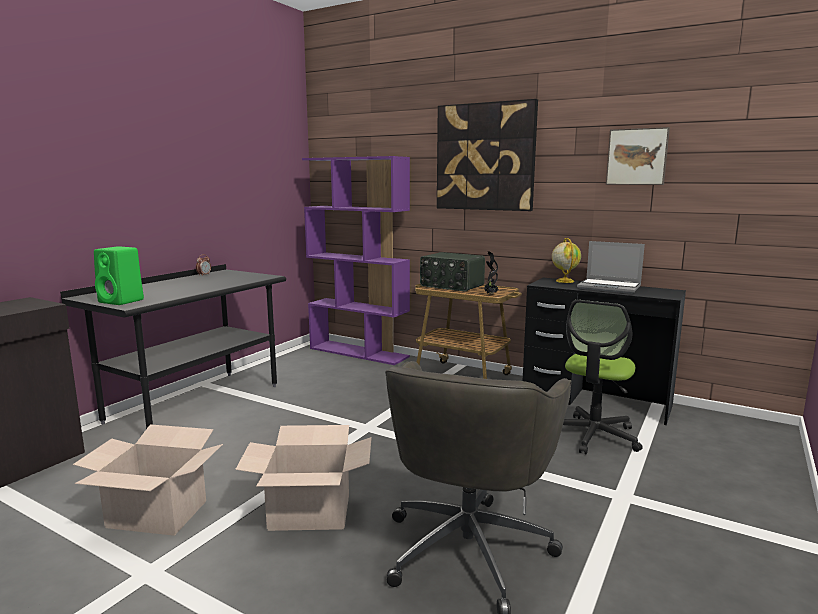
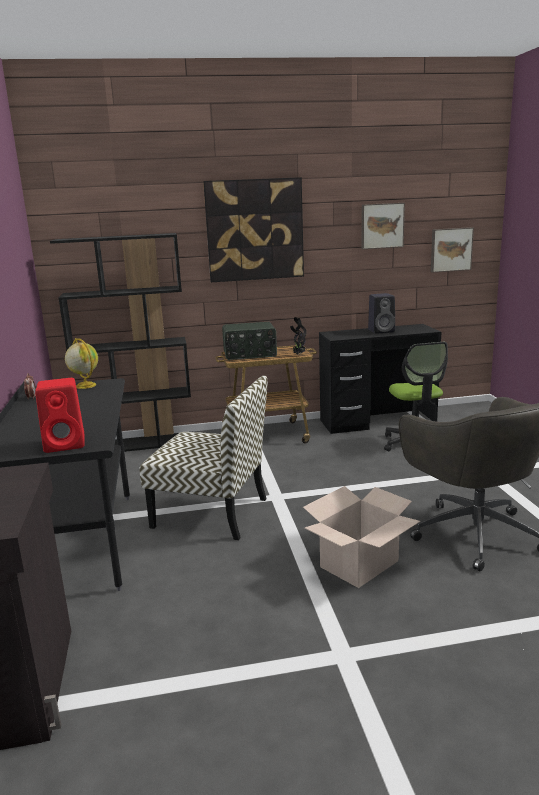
camera: 40 degrees left, 5 degrees up
(122, 301) = (66, 444): green speaker -> red speaker
(158, 514) = (261, 625): cardboard box -> none
(301, 419) = (212, 513): none -> chair
(359, 352) = (140, 444): purple bookcase -> black bookcase
(564, 281) = (342, 332): globe -> globe (85, 385)
(610, 287) = (382, 331): laptop -> black speaker
(743, 193) = (450, 249): none -> picture

